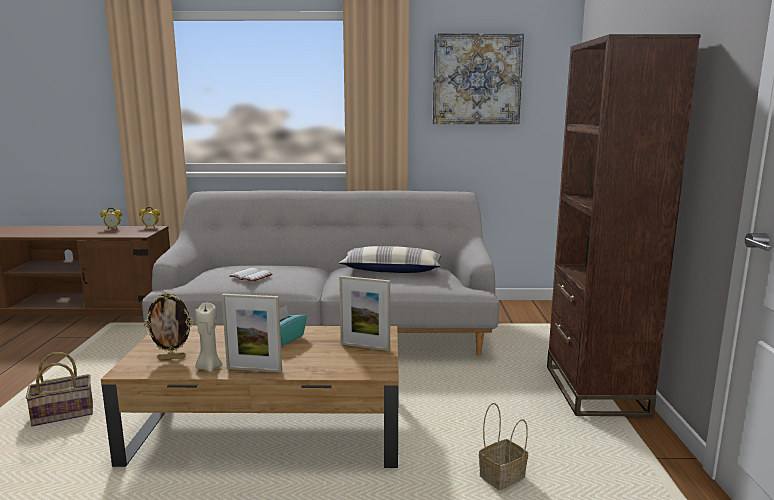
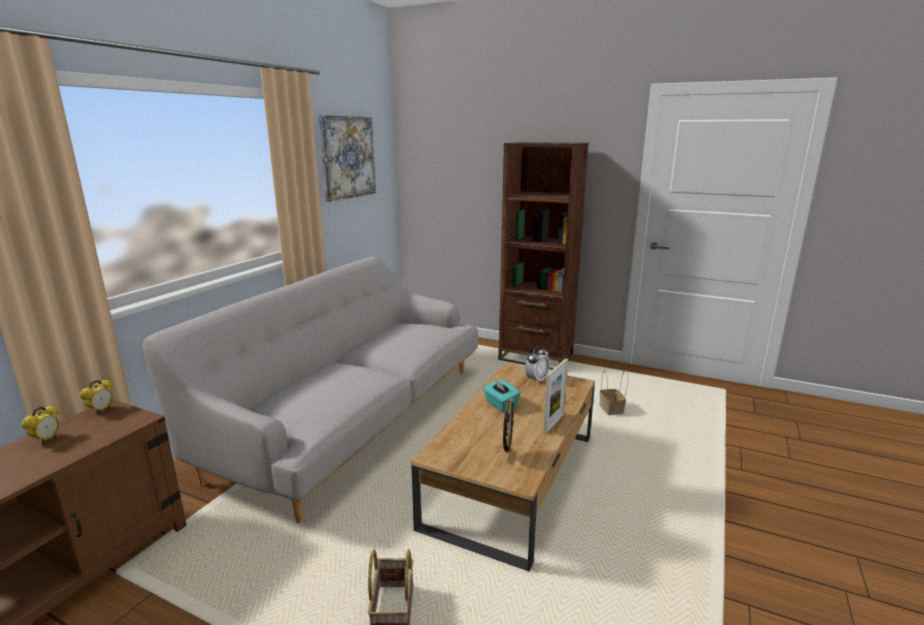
camera: 65 degrees left, 5 degrees up
(209, 367) = (539, 441): beige candle -> none
(252, 276) = (340, 391): white book -> none
(365, 347) = (536, 379): picture frame -> alarm clock
(391, 270) = (397, 337): pillow -> none

